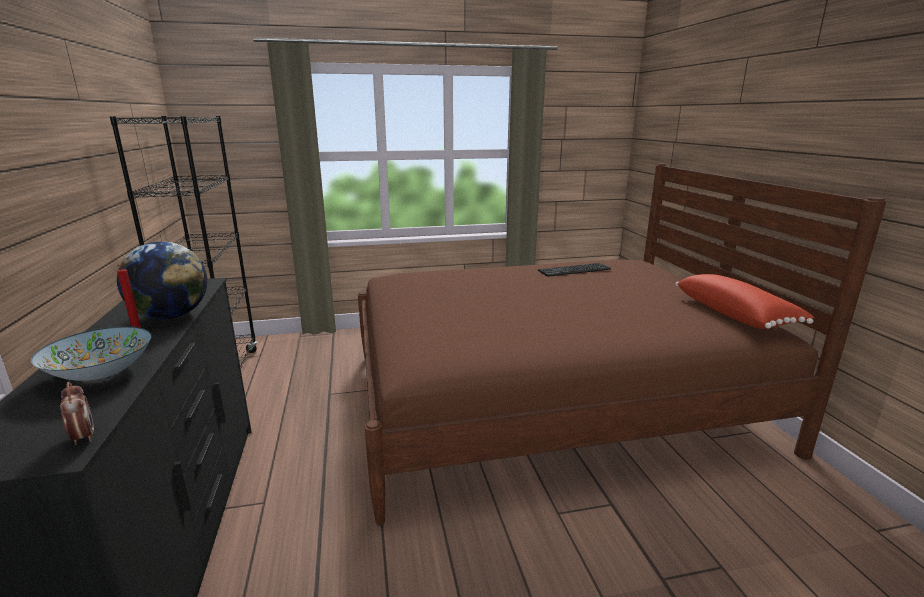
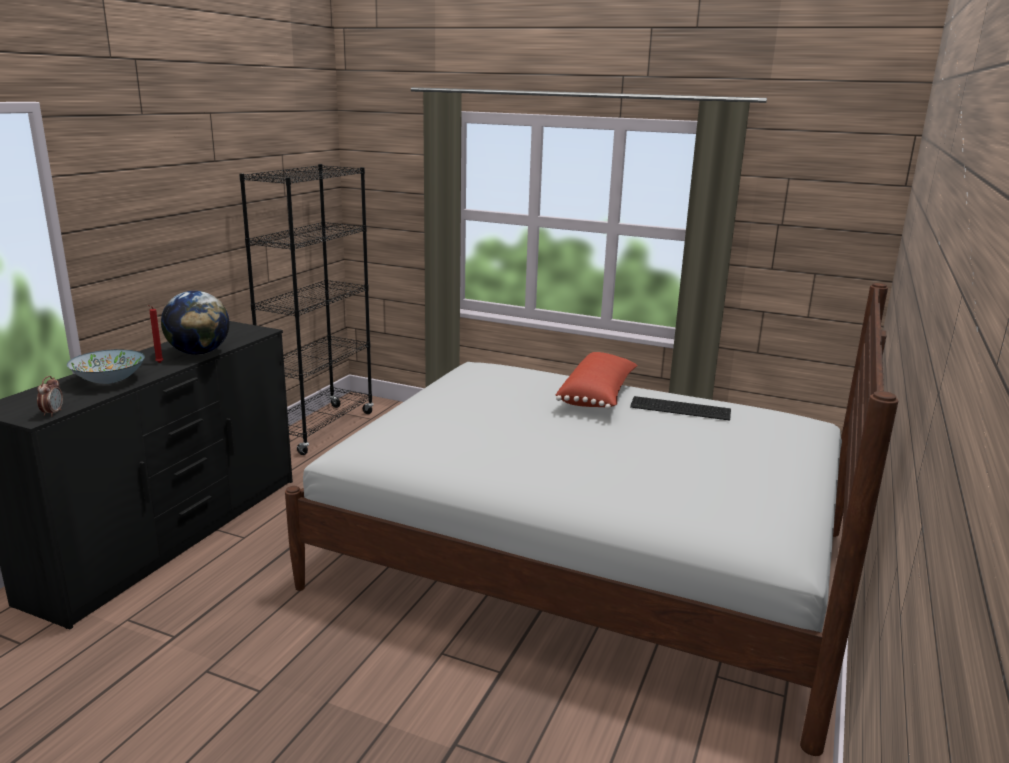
camera: 35 degrees right, 0 degrees up
(548, 398) = (584, 559): brown bed -> white bed
(735, 314) = (770, 517): red pillow -> red pillow (598, 396)

